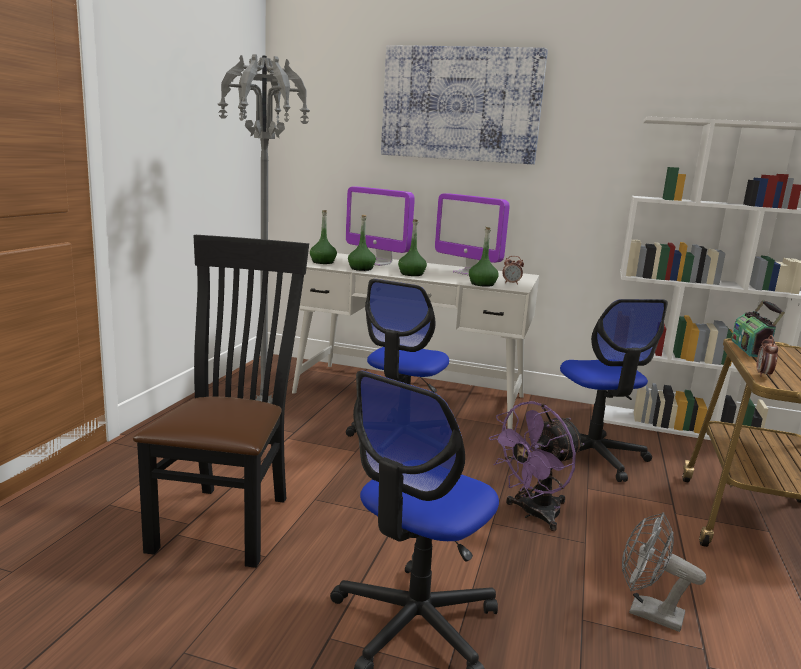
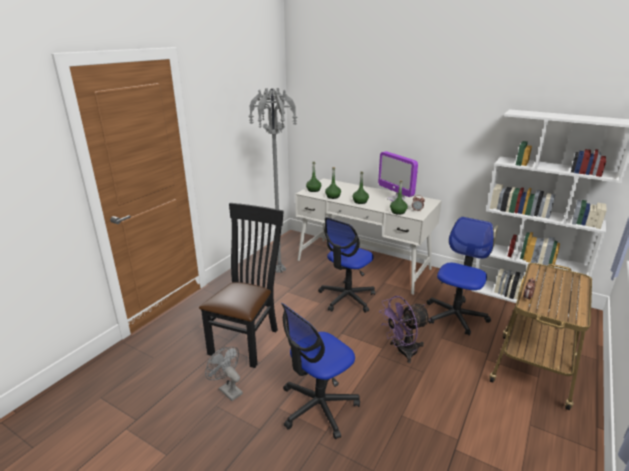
camera: 15 degrees right, 10 degrees up
(377, 263) = (345, 190): monitor -> none
(461, 105) = (396, 95): picture -> none
(593, 456) = (455, 316): office chair -> office chair turned 150 degrees counterclockwise
(647, 612) = (437, 416): grey fan -> grey fan (227, 390)
(751, 349) = (539, 274): radio -> none

